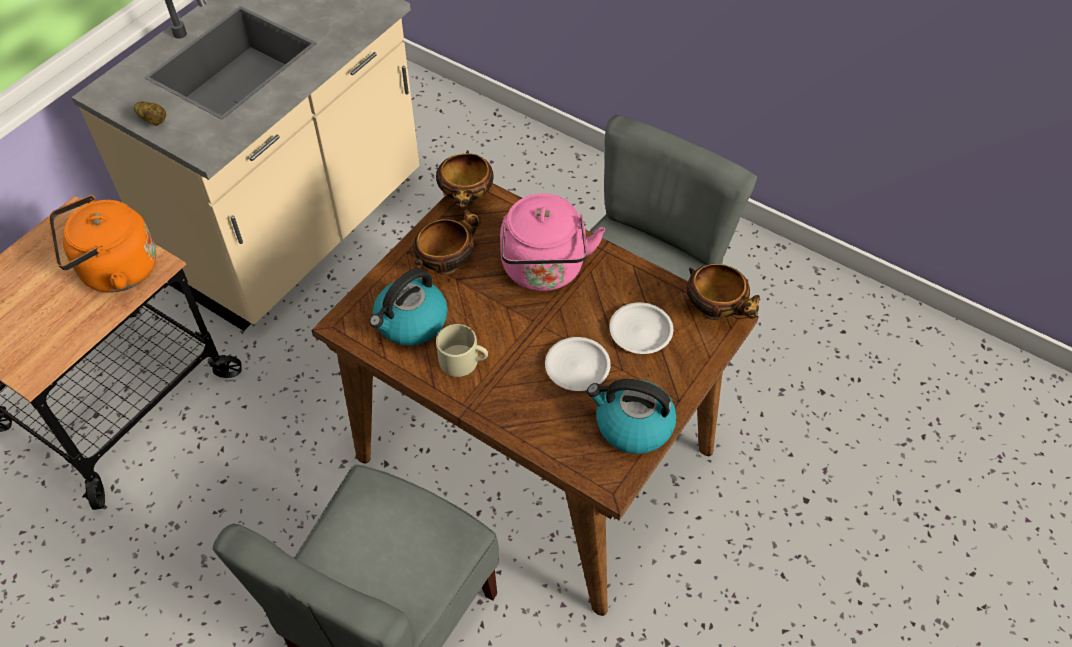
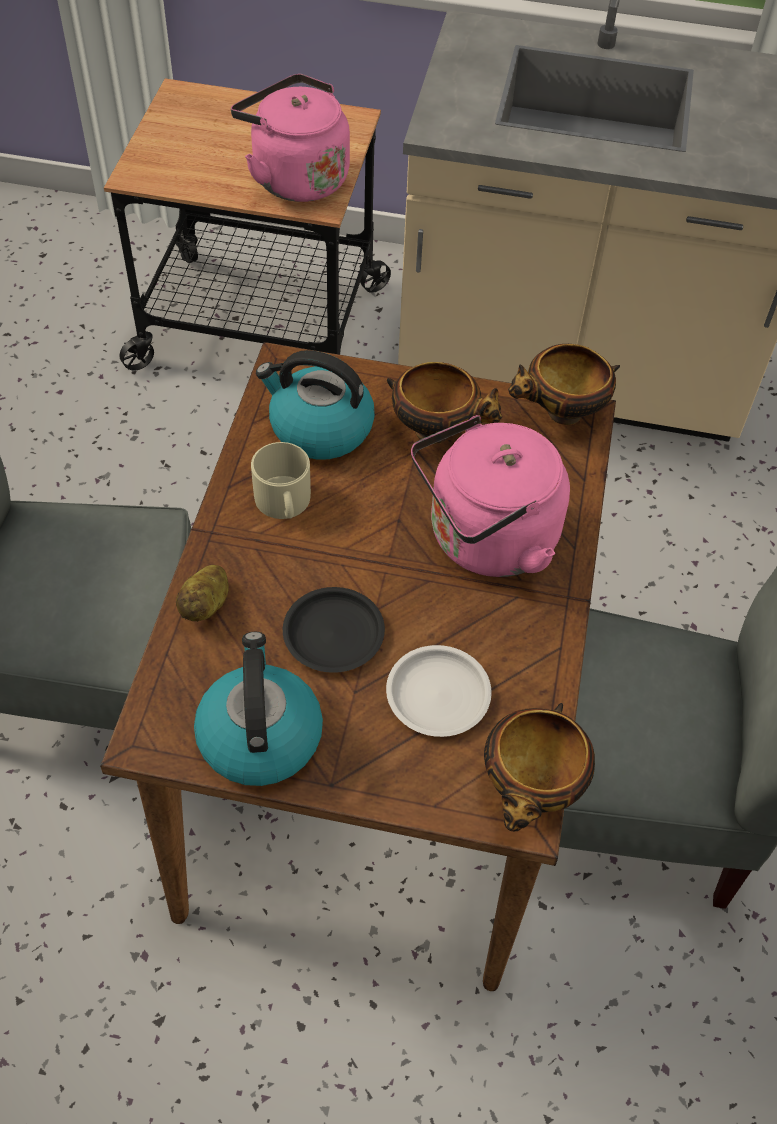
camera: 65 degrees right, 0 degrees up
(114, 271) = (295, 178): orange kettle -> pink kettle
(153, 120) = (454, 76): potato -> potato (206, 605)
(577, 366) = (334, 634): white plate -> black plate

